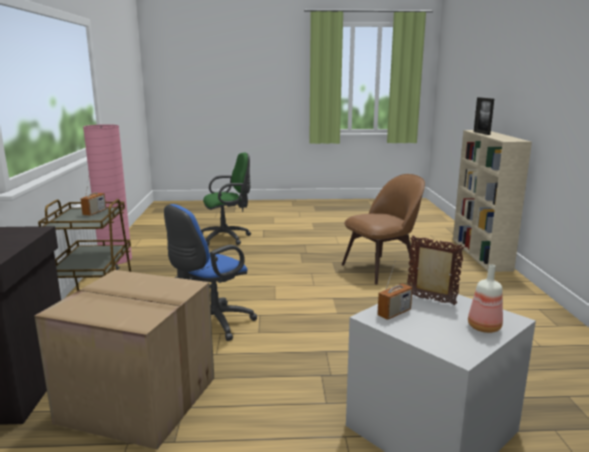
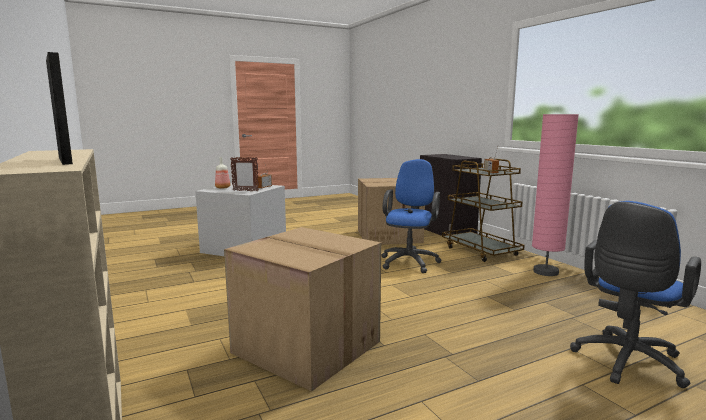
camera: 155 degrees right, 5 degrees down
(227, 238) = (626, 363): green office chair -> blue office chair
(381, 269) = (304, 347): brown chair -> cardboard box

